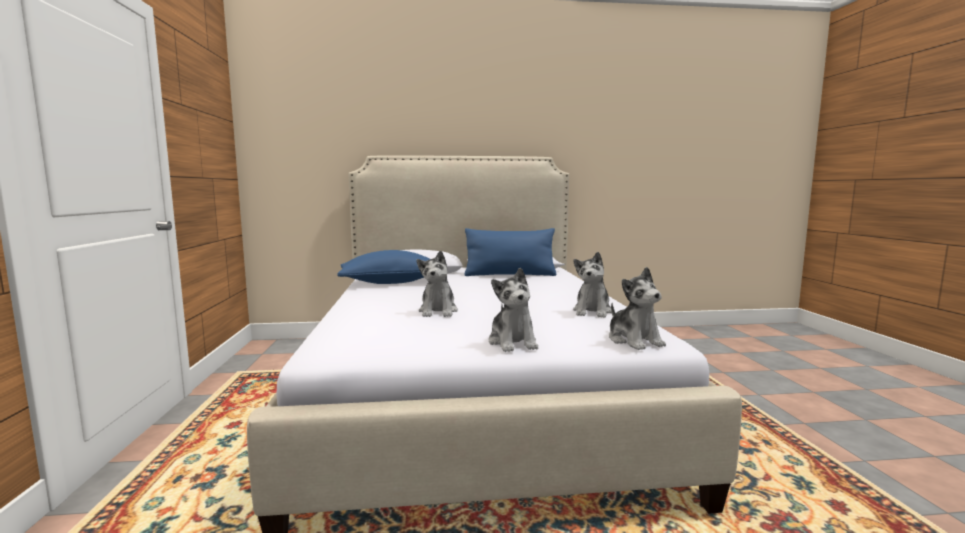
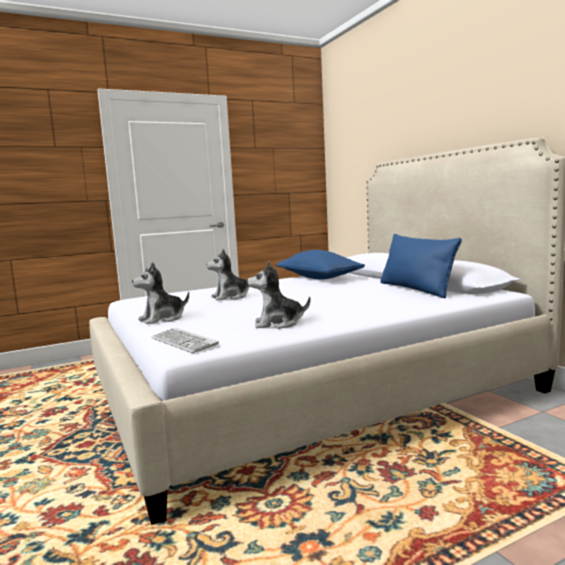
camera: 70 degrees right, 0 degrees up
(634, 340) = (183, 341): plush toy -> keyboard

